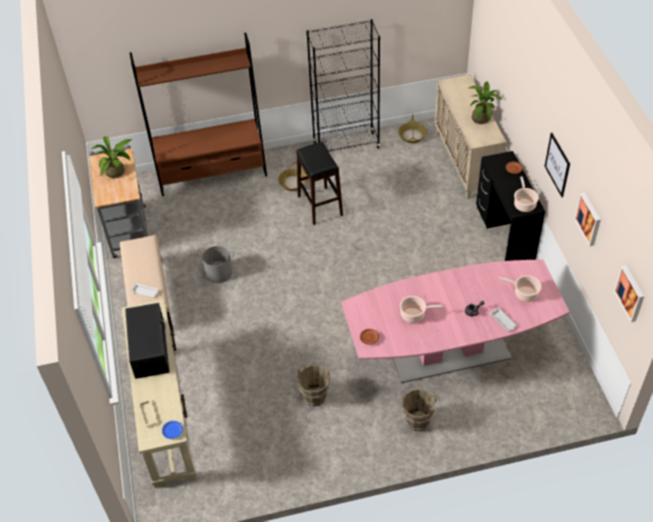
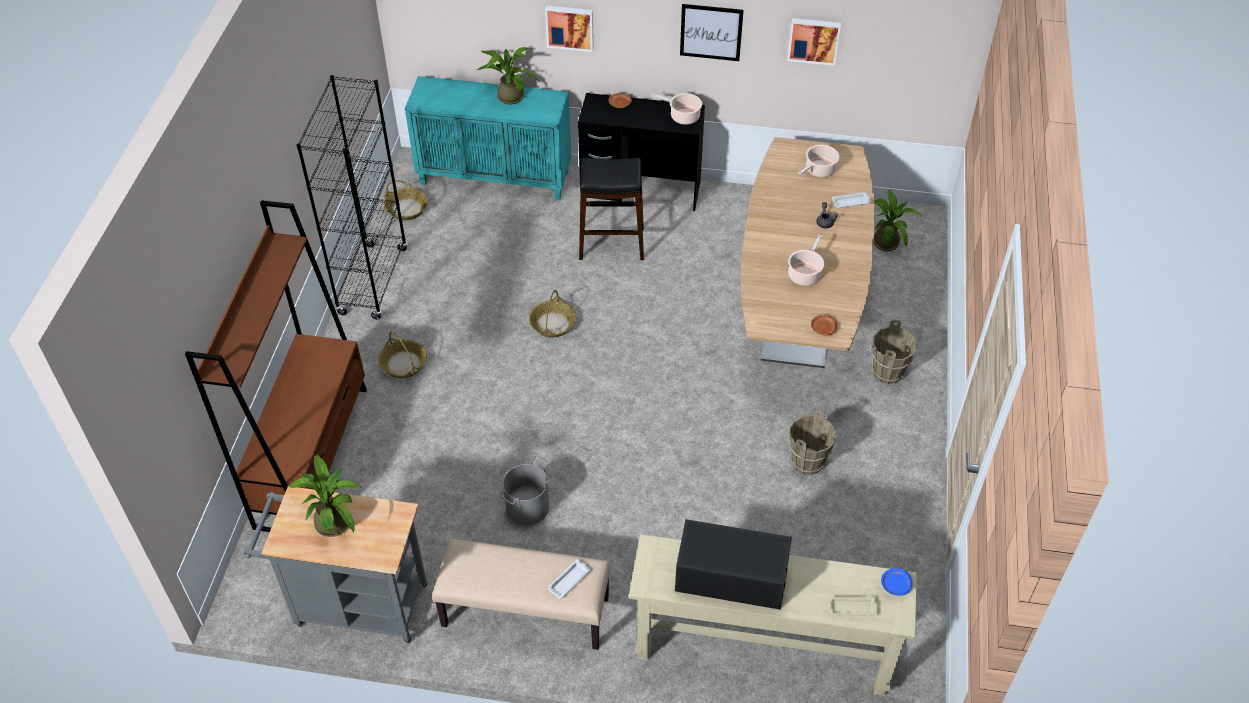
camera: 70 degrees left, 0 degrees up
(319, 205) = (470, 348): black stool -> black stool (611, 243)
(359, 234) = (552, 324): none -> basket
(449, 352) = (798, 306): pink dining table -> brown dining table
(466, 162) = (496, 177): beige cabinet -> turquoise cabinet
(549, 386) = (886, 241): none -> potted plant
(631, 293) = (936, 54): picture -> picture (570, 27)

